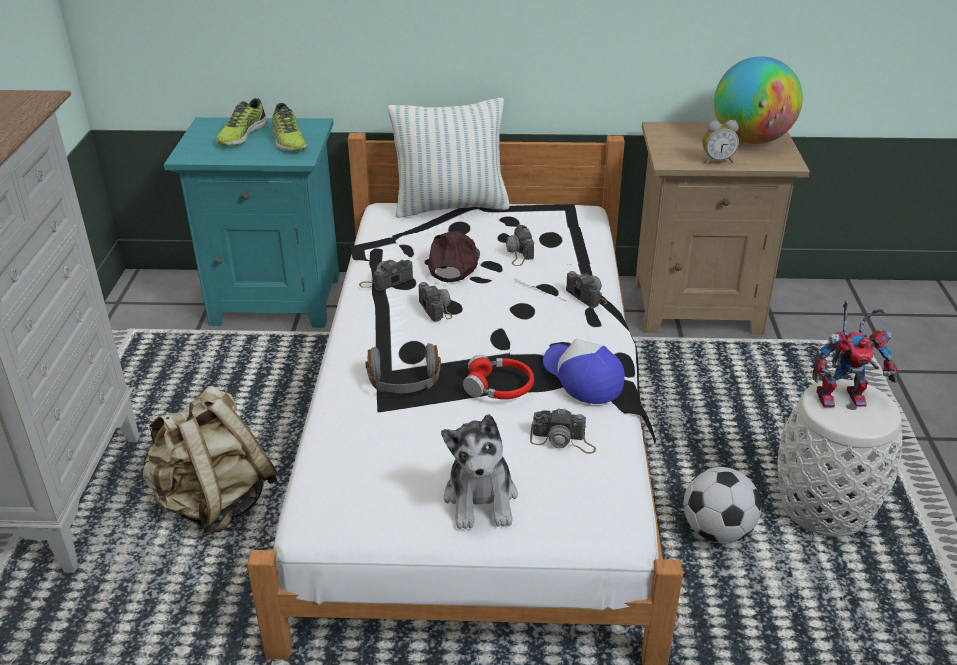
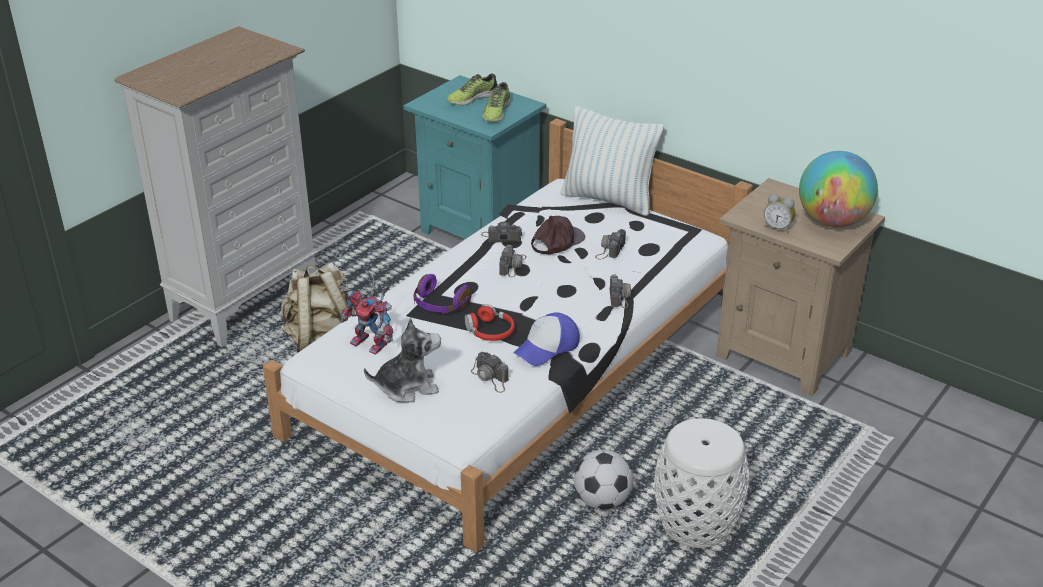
camera: 35 degrees right, 0 degrees up
(404, 382) = (439, 305): grey headphones -> purple headphones
(481, 498) = (407, 387): plush toy -> plush toy turned 135 degrees counterclockwise
(582, 377) = (547, 347): cap -> cap turned 135 degrees counterclockwise
(843, 396) = (709, 433): toy robot -> toy robot (373, 344)

